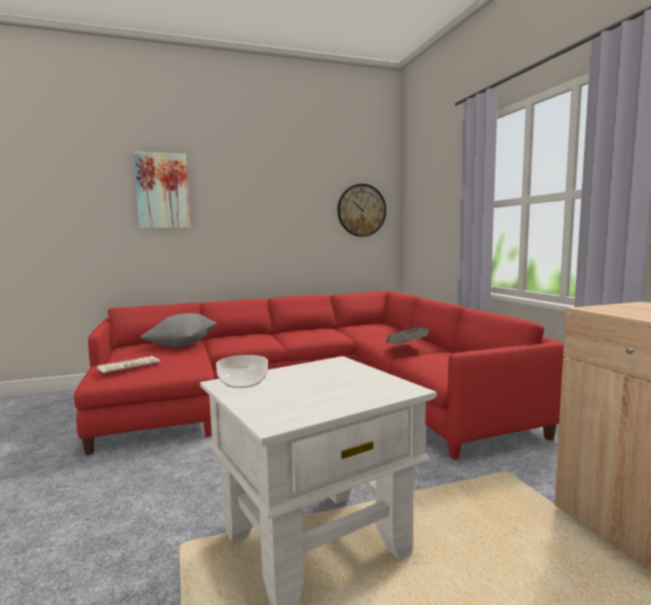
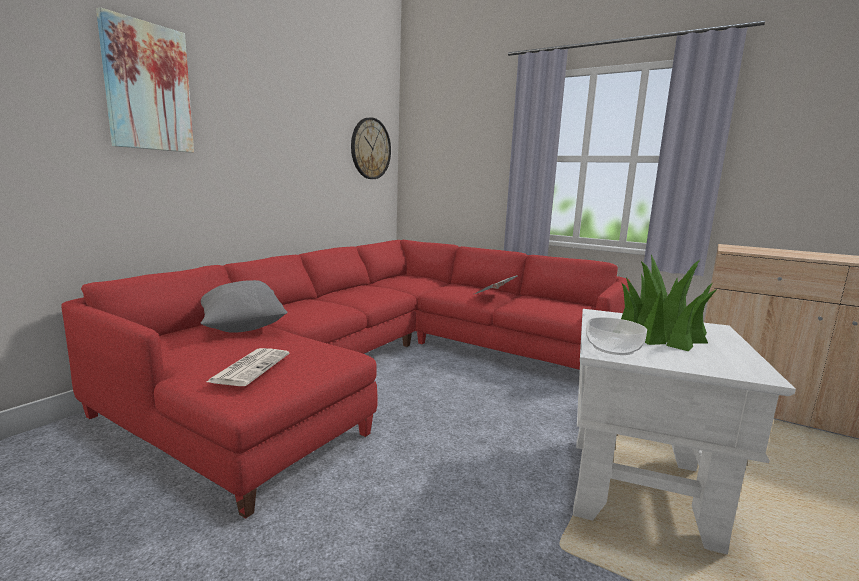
camera: 40 degrees left, 5 degrees up
(326, 382) = (660, 333): none -> potted plant

